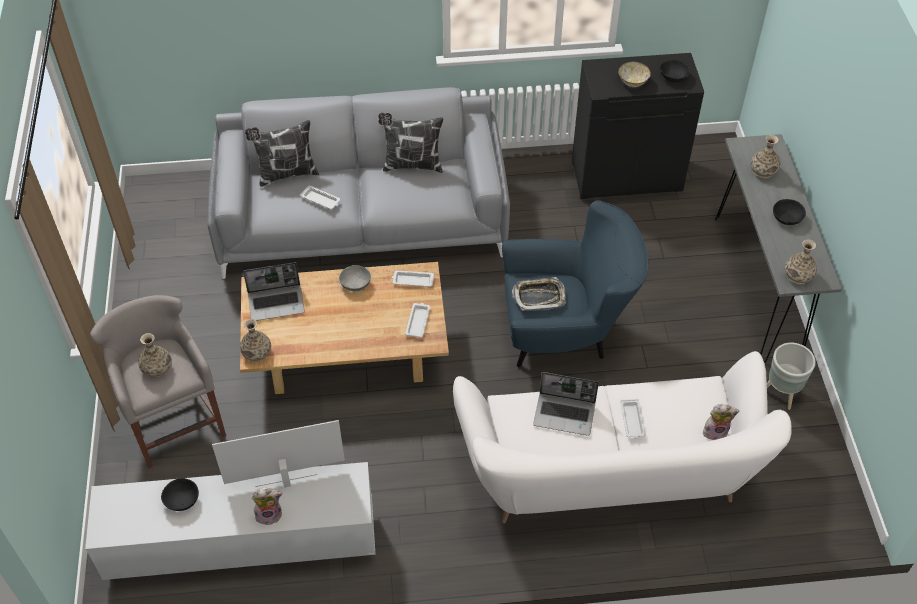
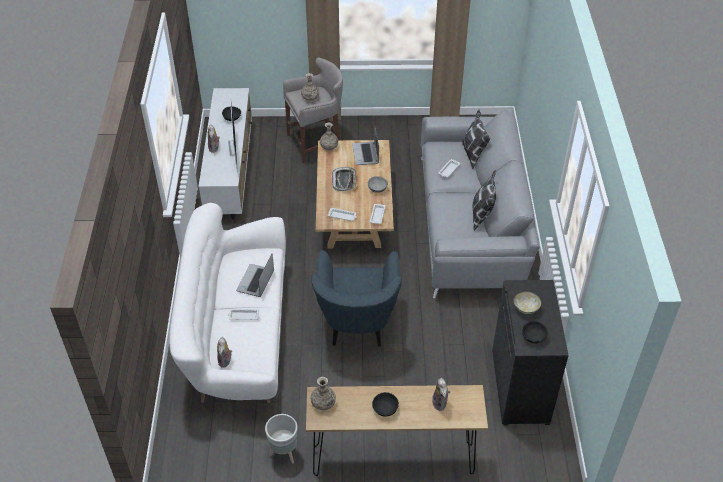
camera: 95 degrees right, 5 degrees down
(539, 296) = (356, 279): tray -> tray (344, 181)
(757, 285) = (393, 459): grey console table -> brown console table
(763, 171) = (441, 403): vase -> plush toy

